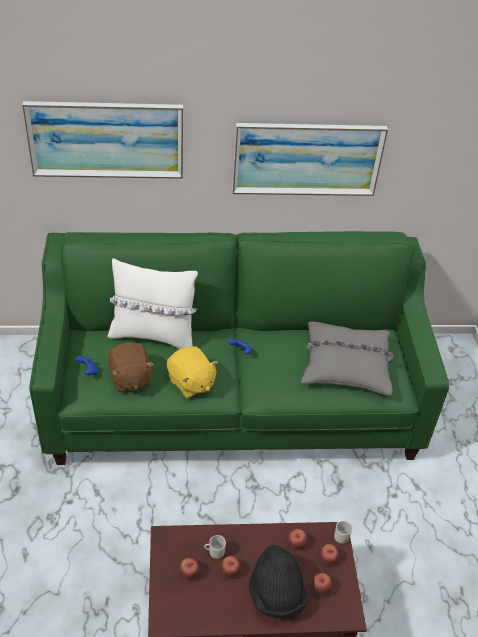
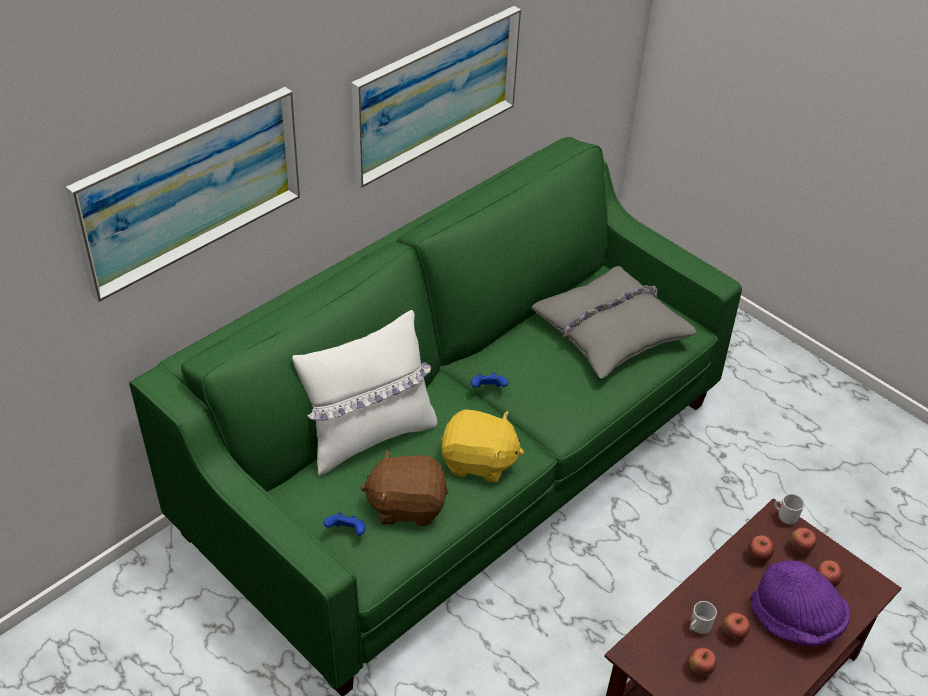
camera: 40 degrees left, 0 degrees up
(130, 378) = (406, 505): brown plush toy -> brown plush toy turned 150 degrees clockwise
(276, 593) = (795, 620): black hat -> purple hat

